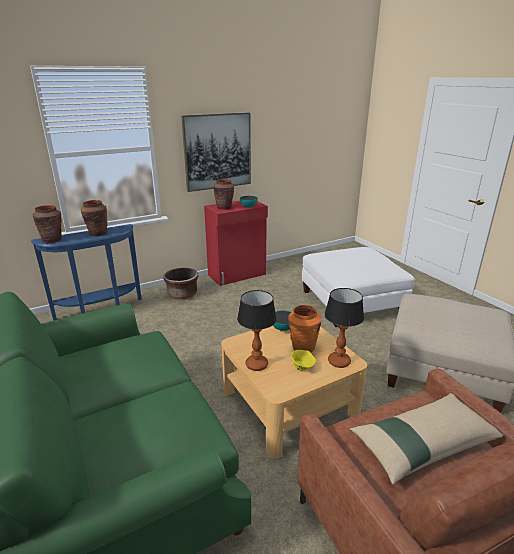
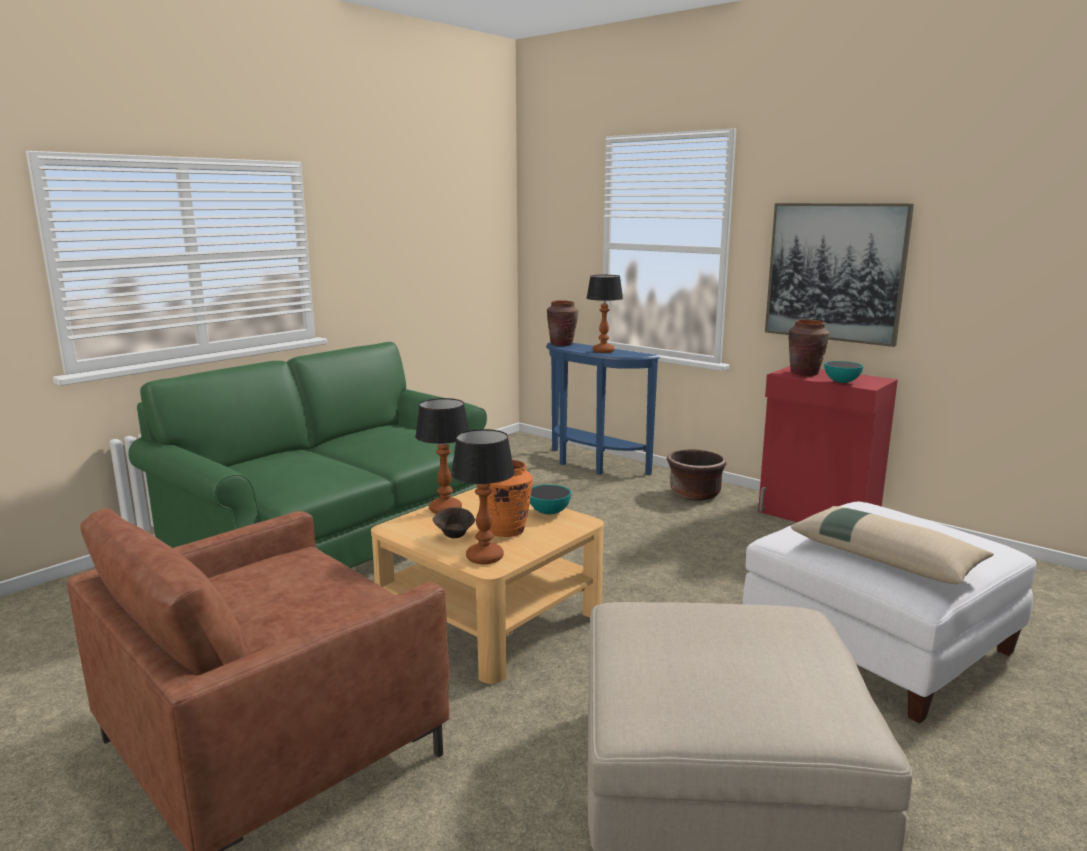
camera: 70 degrees right, 10 degrees down
(98, 233) = (603, 351): brown vase -> table lamp
(302, 367) = (455, 535): yellow bowl -> brown bowl
(422, 443) = (281, 595): beige pillow -> beige pillow (886, 557)

